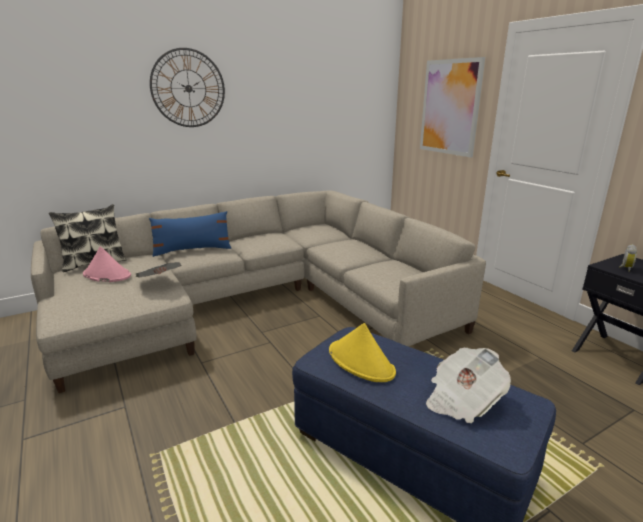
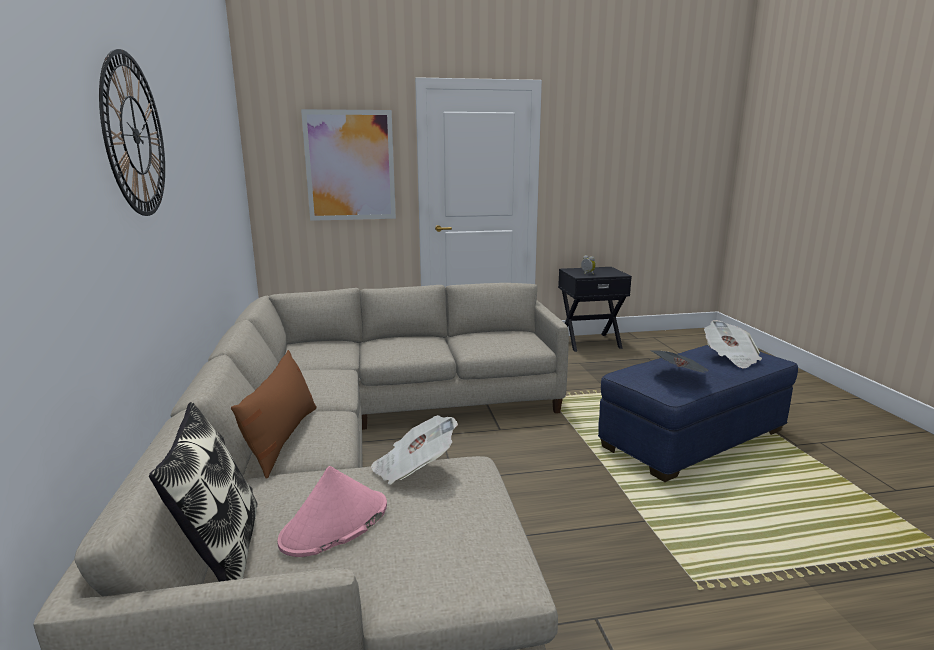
camera: 70 degrees left, 5 degrees down
(192, 250) = (282, 439): blue pillow -> brown pillow
(361, 362) = (679, 377): yellow hat -> newspaper

